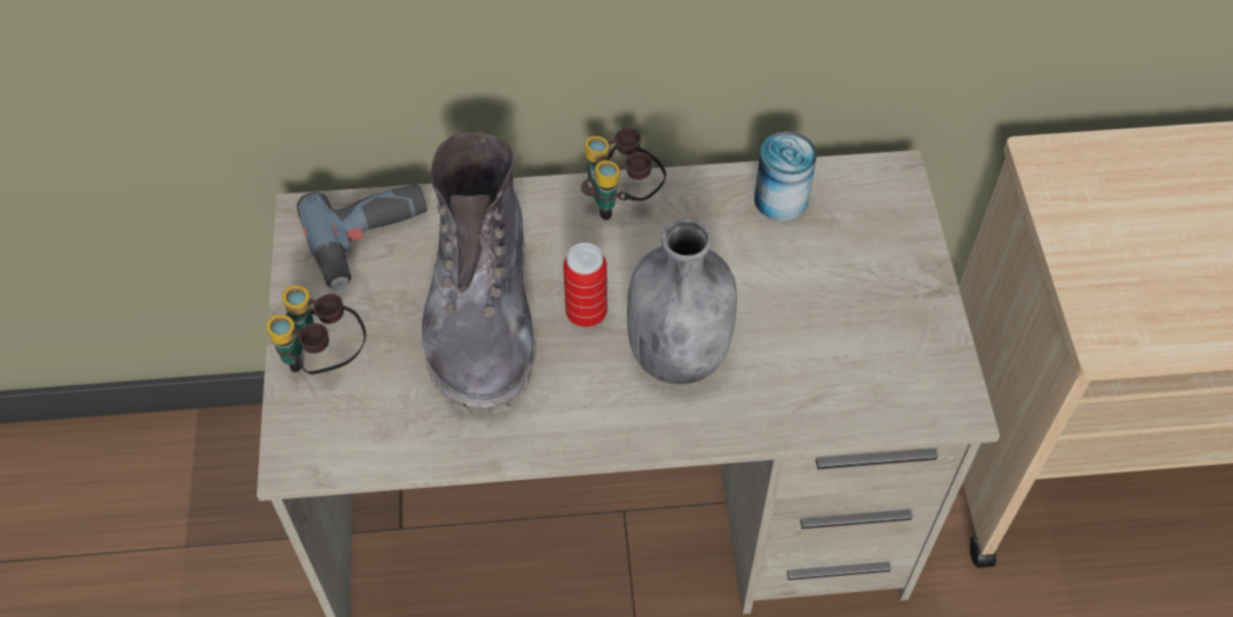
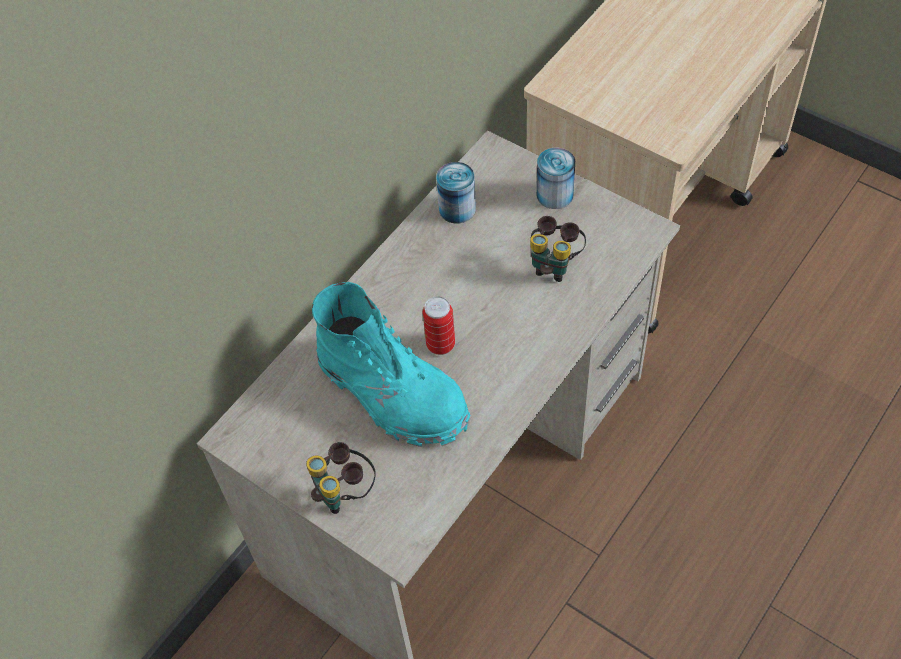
camera: 45 degrees left, 0 degrees up
(372, 241) = (285, 415): power drill -> none
(482, 315) = (393, 394): grey boot -> turquoise boot
(622, 200) = (384, 277): binoculars -> binoculars (554, 264)
(678, 352) = (506, 320): grey bottle -> none
(901, 276) = (555, 194): none -> can

